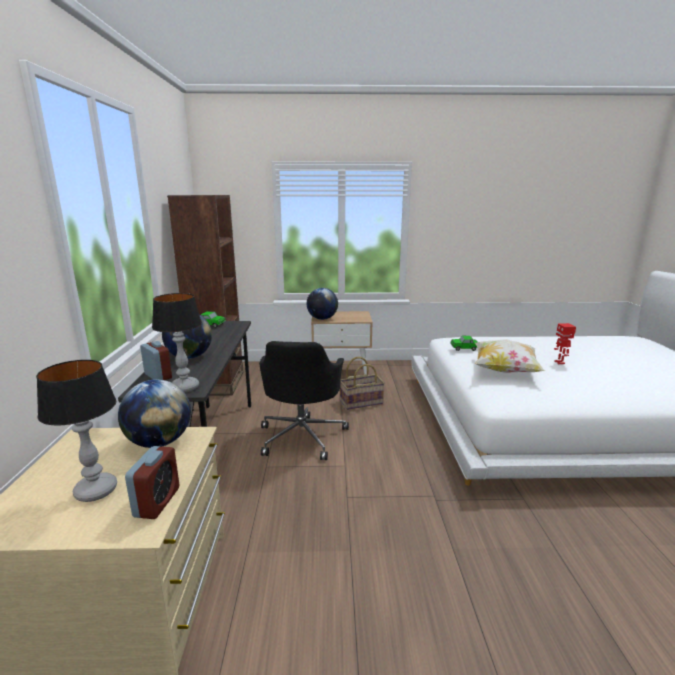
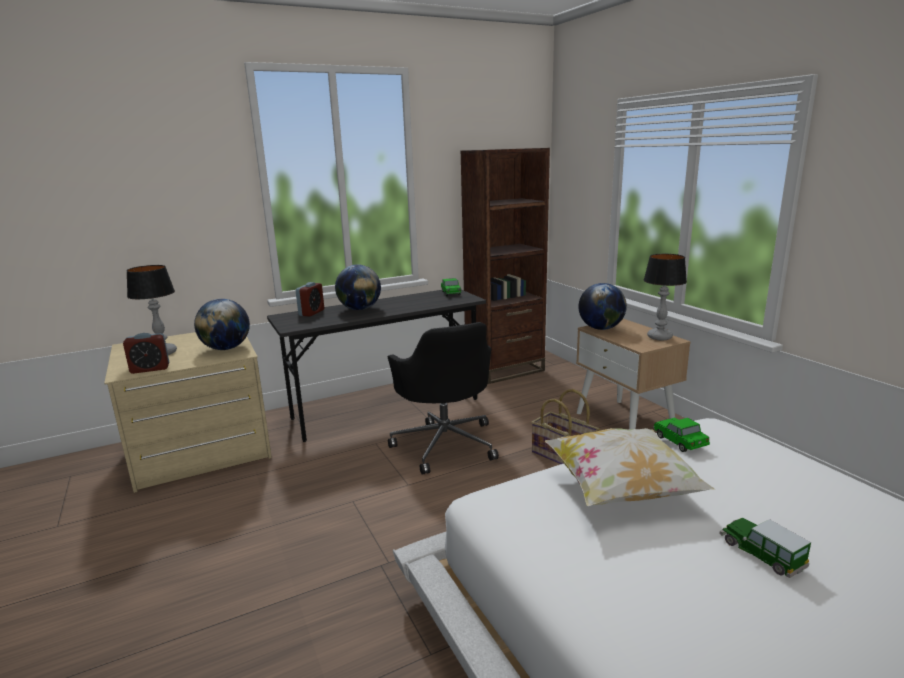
camera: 65 degrees right, 0 degrees up
(185, 388) = (293, 324): table lamp -> table lamp (659, 337)
(302, 436) = (445, 443): black office chair -> black office chair turned 90 degrees counterclockwise
(560, 362) = (761, 553): toy robot -> toy car

